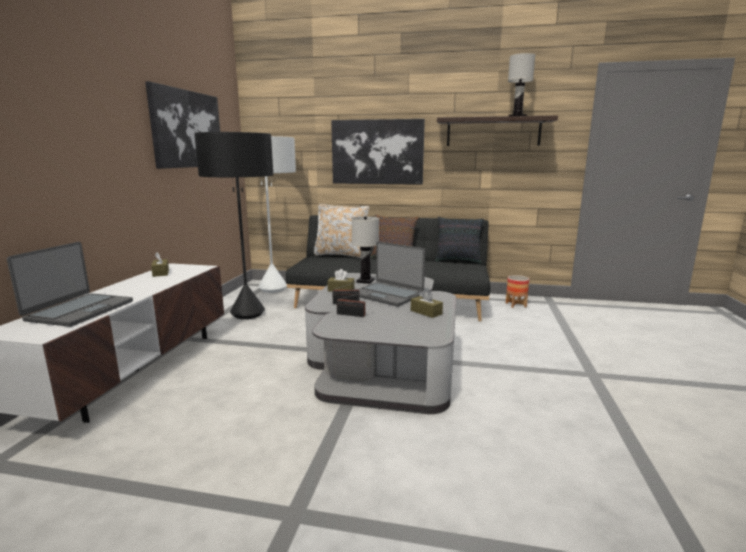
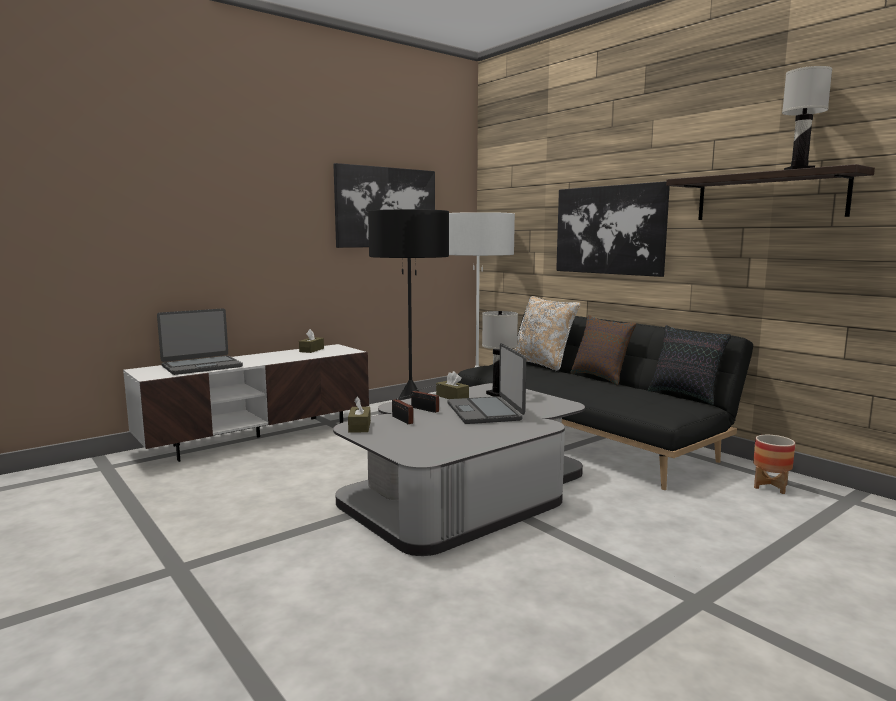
camera: 40 degrees right, 5 degrees down
(426, 312) = (479, 436): brown tissue box -> brown tissue box (359, 426)

